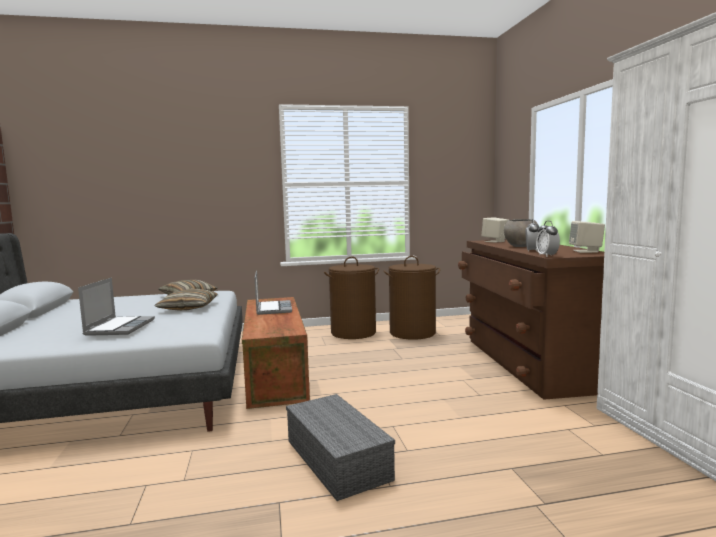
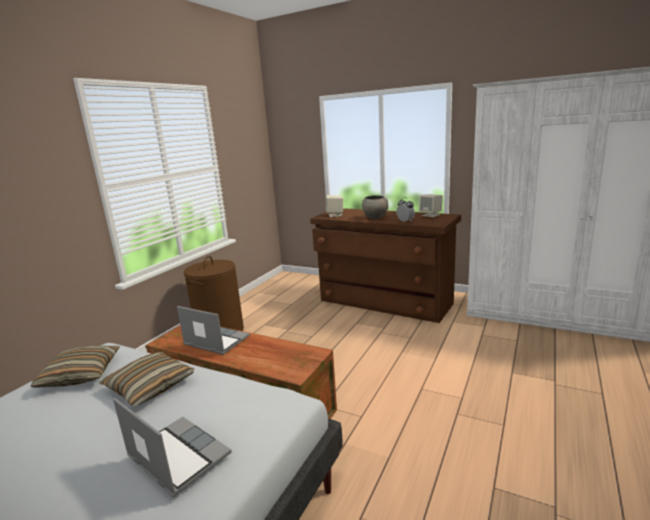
camera: 50 degrees left, 10 degrees up
(339, 460) = (451, 433): grey storage box -> none
(412, 333) = (268, 311): brown laundry basket -> none
(547, 256) = (434, 225): alarm clock -> none

